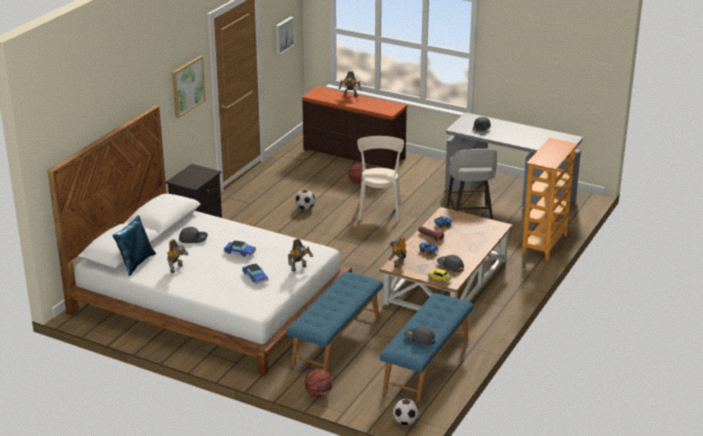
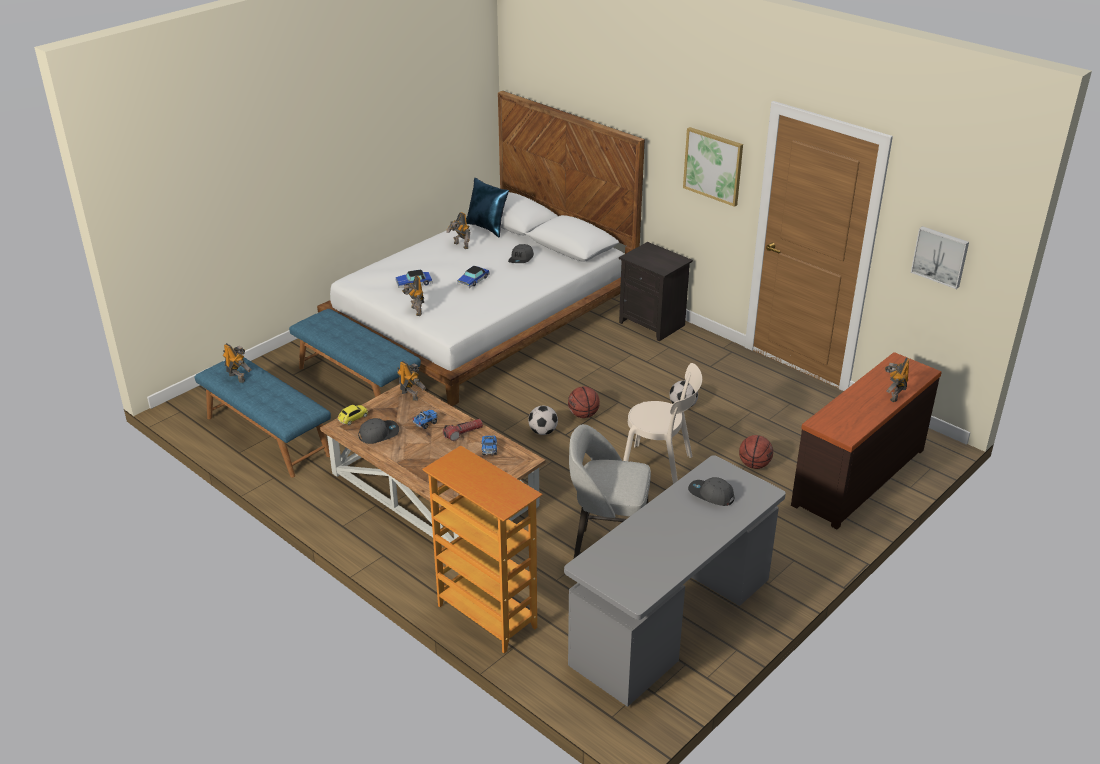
camera: 105 degrees right, 5 degrees up
(318, 393) = (272, 360): basketball -> basketball (583, 415)
(405, 422) = (183, 403): football -> football (543, 432)
(419, 338) = (237, 377): grey cap -> toy robot

